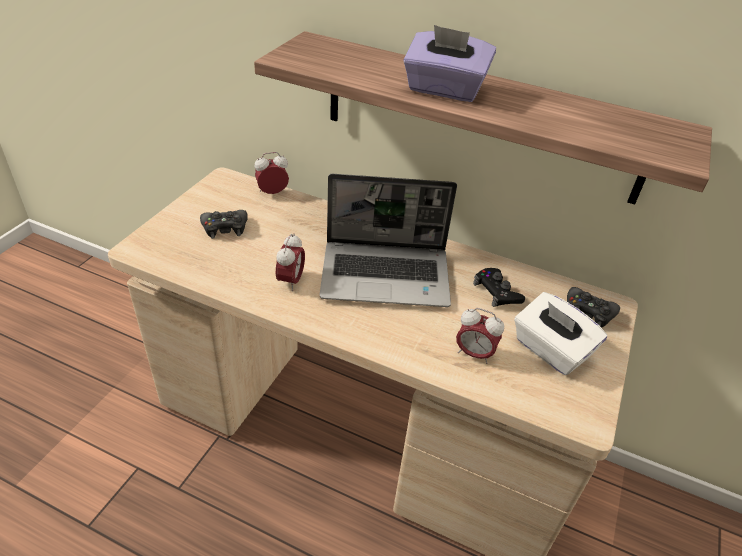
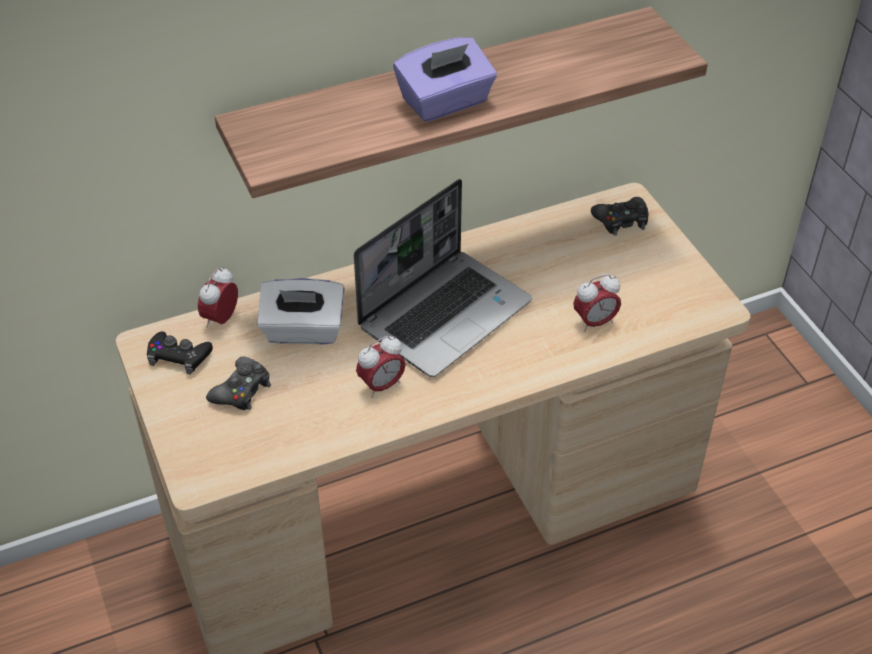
camera: 45 degrees left, 5 degrees up
(291, 281) = (381, 385): alarm clock -> alarm clock turned 90 degrees clockwise
(496, 292) = (542, 257): black game controller -> black game controller (179, 356)
(550, 350) = (636, 274): white tissue box -> white tissue box (303, 331)

